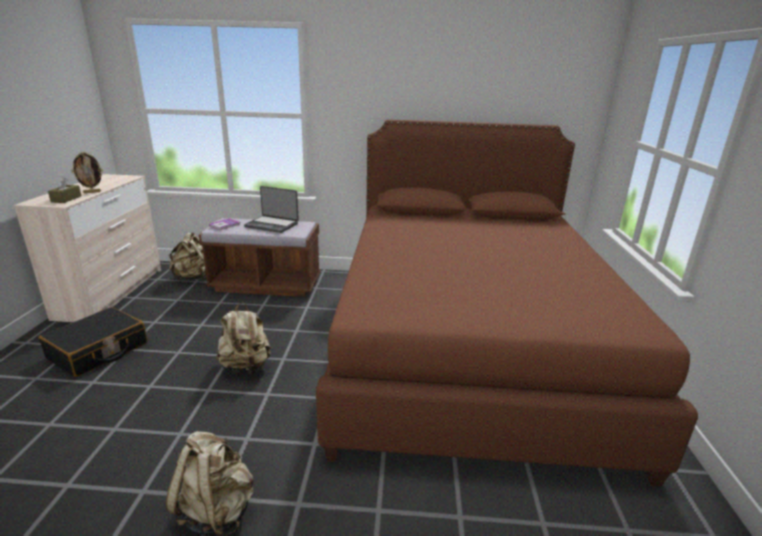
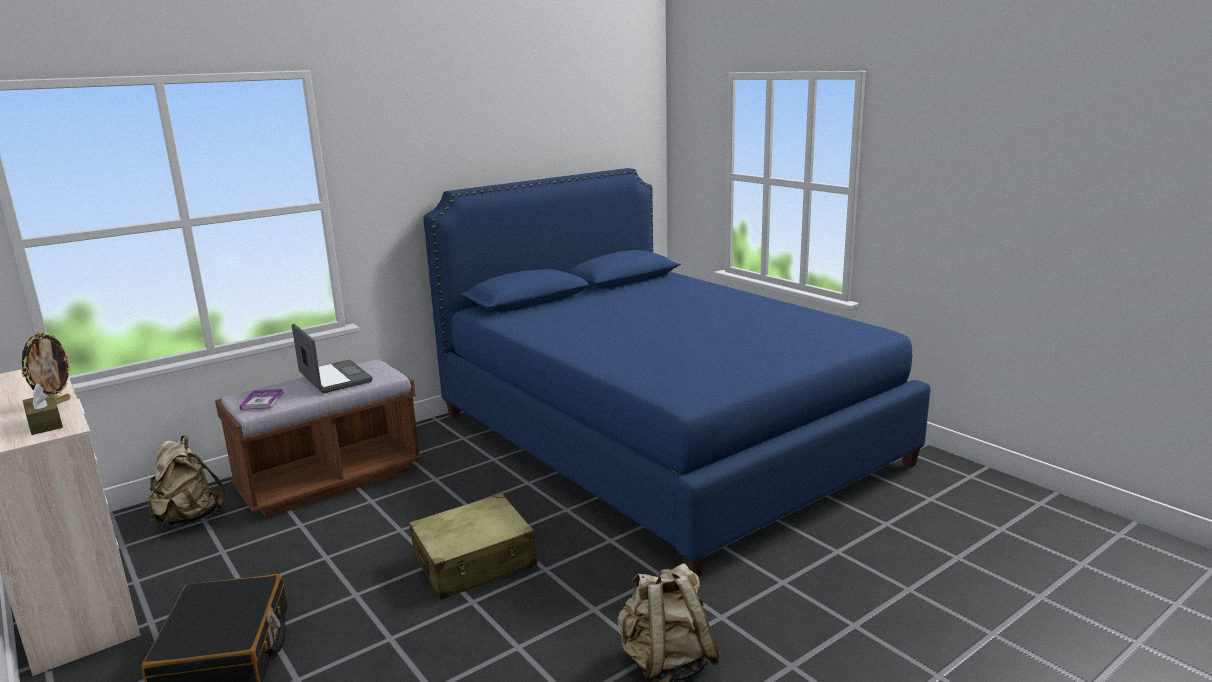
camera: 40 degrees left, 5 degrees down
(246, 367) = (475, 562): beige backpack -> beige suitcase
(272, 225) = (334, 378): laptop -> laptop turned 105 degrees counterclockwise
(467, 345) = (662, 439): brown bed -> blue bed

